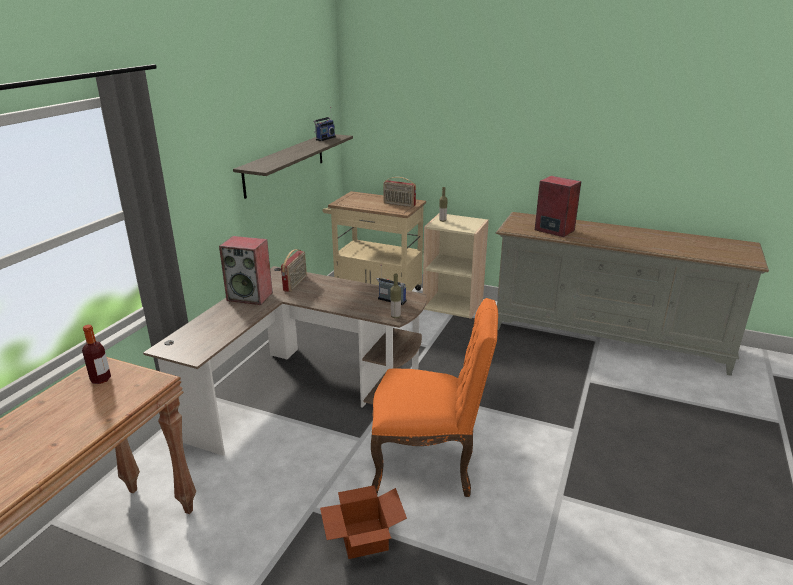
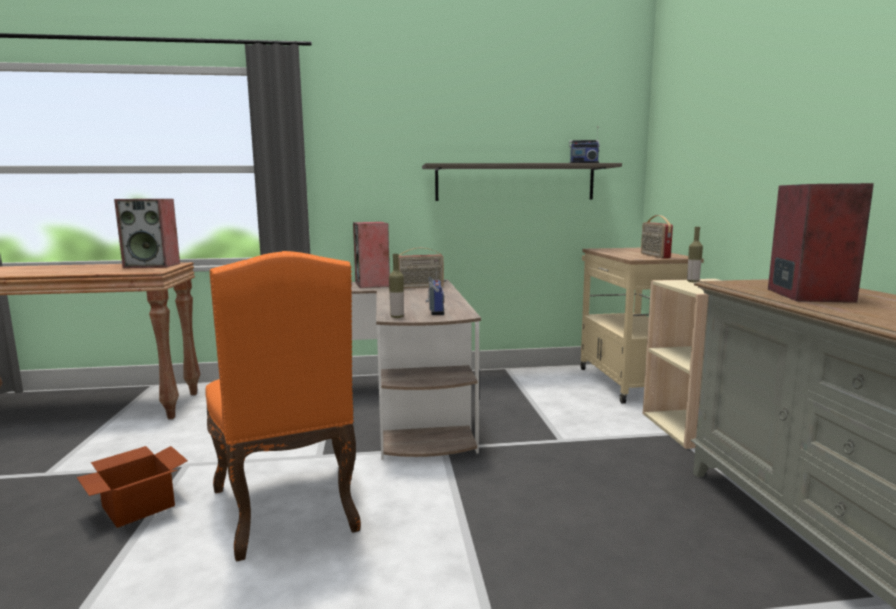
camera: 60 degrees right, 15 degrees down
(100, 379) = (153, 265): bottle -> speaker

